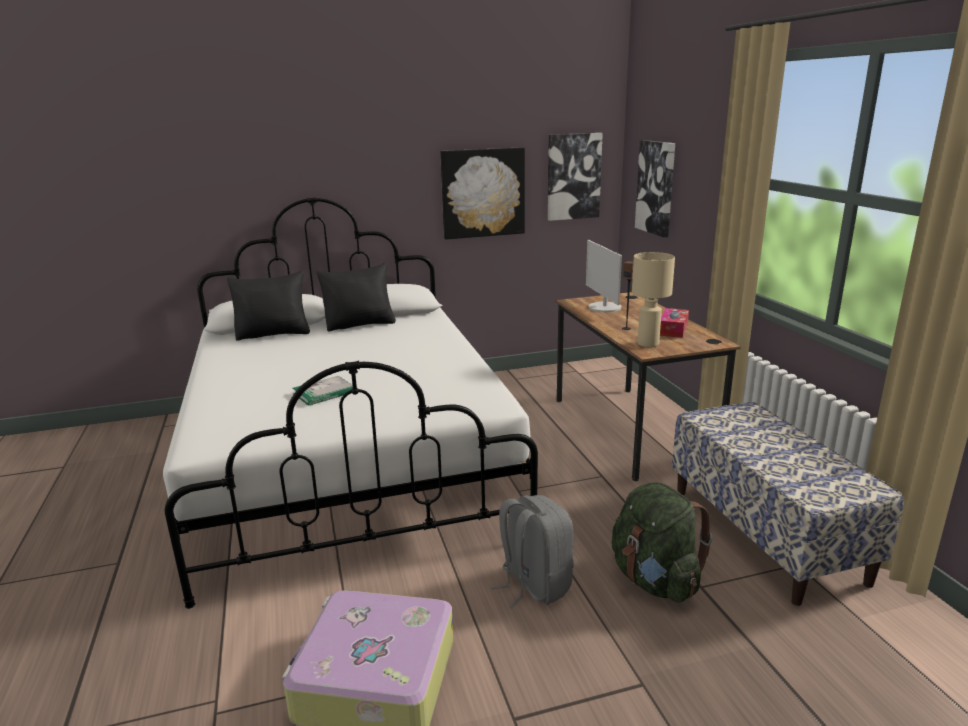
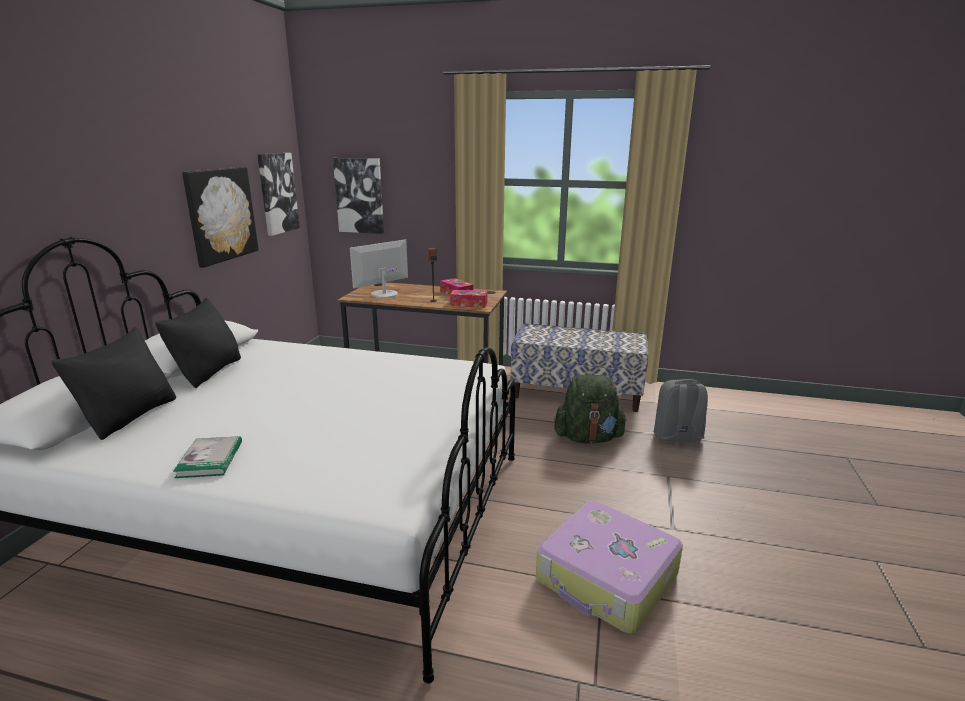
camera: 60 degrees left, 0 degrees up
(324, 393) = (356, 420): book -> book (210, 459)
(533, 585) = (558, 478): grey backpack -> grey backpack (677, 439)
(604, 307) = (384, 294): monitor -> monitor turned 120 degrees clockwise
(648, 344) = (469, 304): beige table lamp -> tissue box

